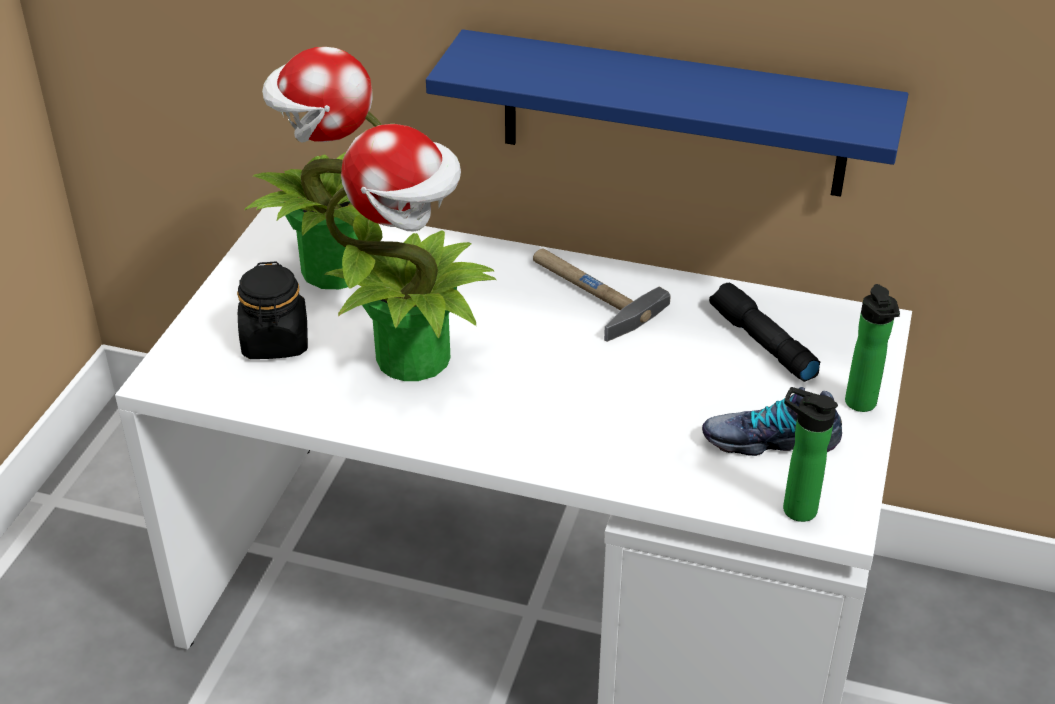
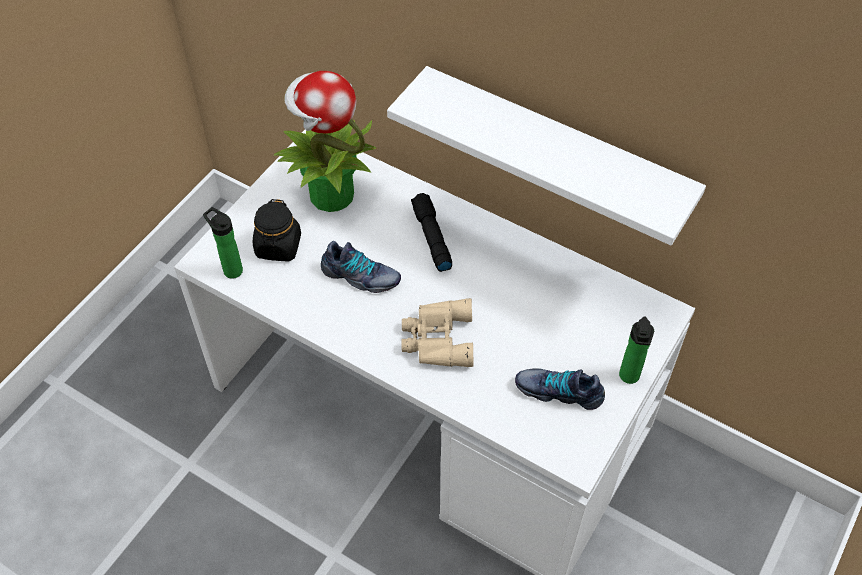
camera: 15 degrees right, 15 degrees up
(416, 357) = (360, 277): potted plant -> shoe
(562, 410) = (437, 339): none -> beige binoculars
(587, 293) = (484, 248): hammer -> none
(673, 114) = (555, 152): blue shelf -> white shelf
(761, 343) = (582, 313): black flashlight -> black flashlight (431, 237)
(794, 508) = (553, 446): bottle -> bottle (231, 269)

